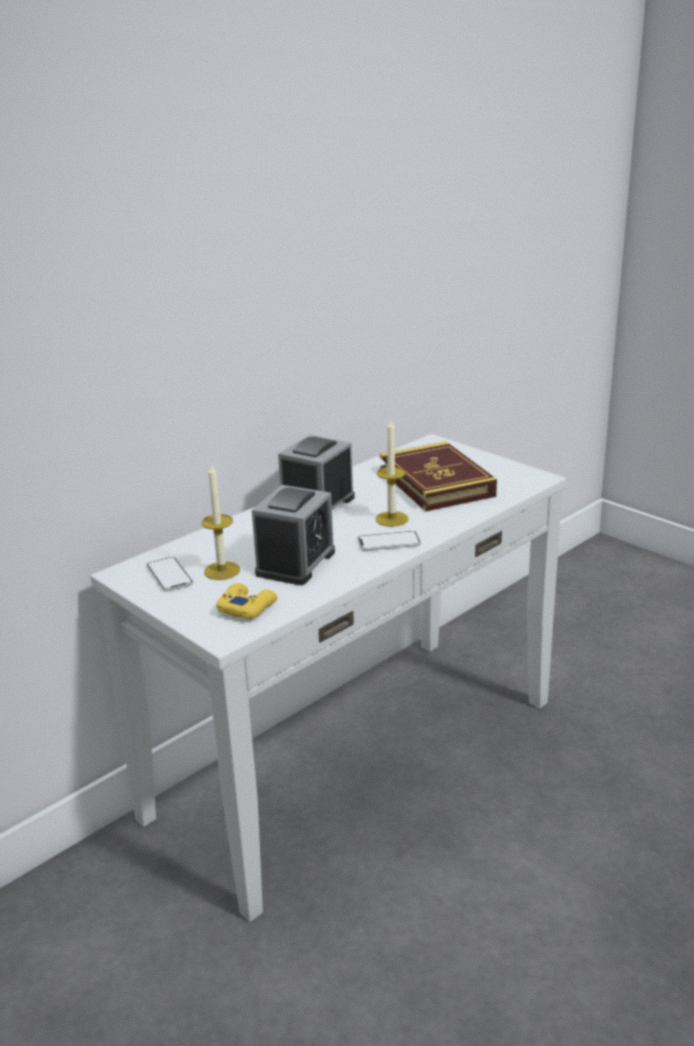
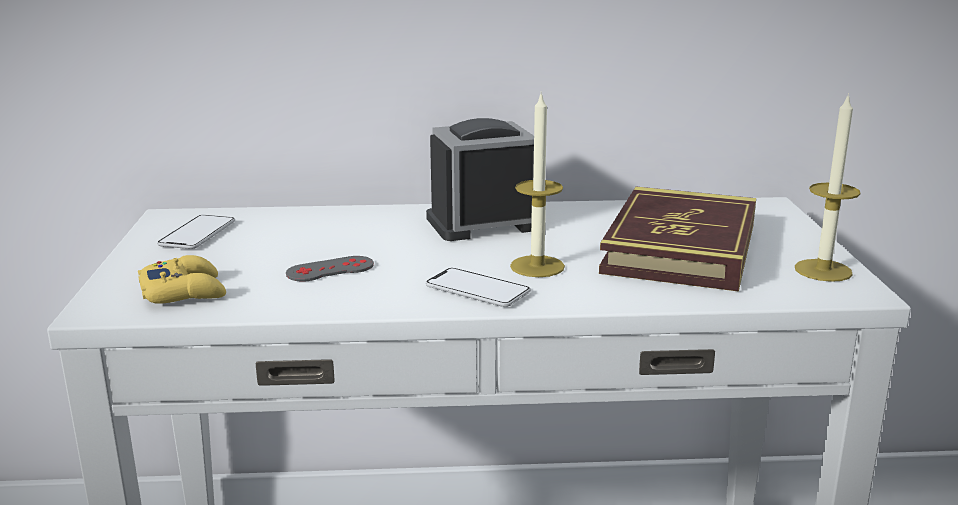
camera: 40 degrees right, 5 degrees down
(222, 571) = (248, 248): candle -> candle (823, 270)
(295, 563) = (330, 269): alarm clock -> grey game controller

